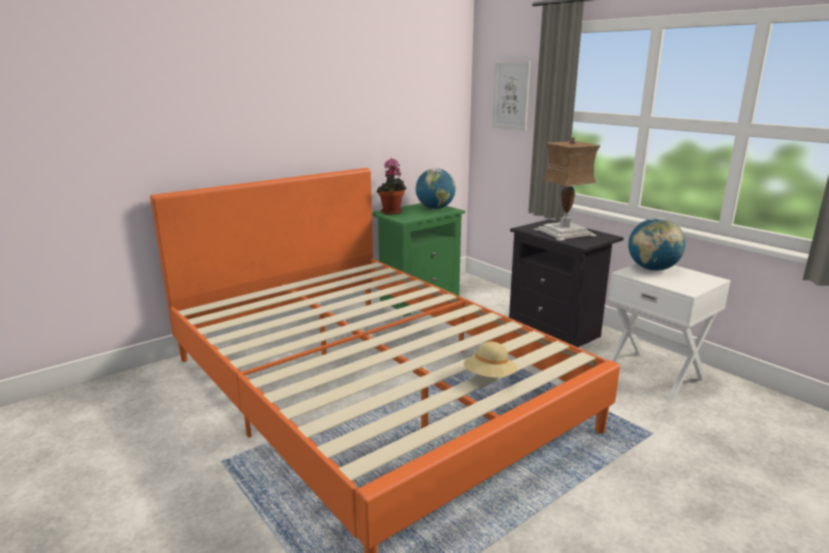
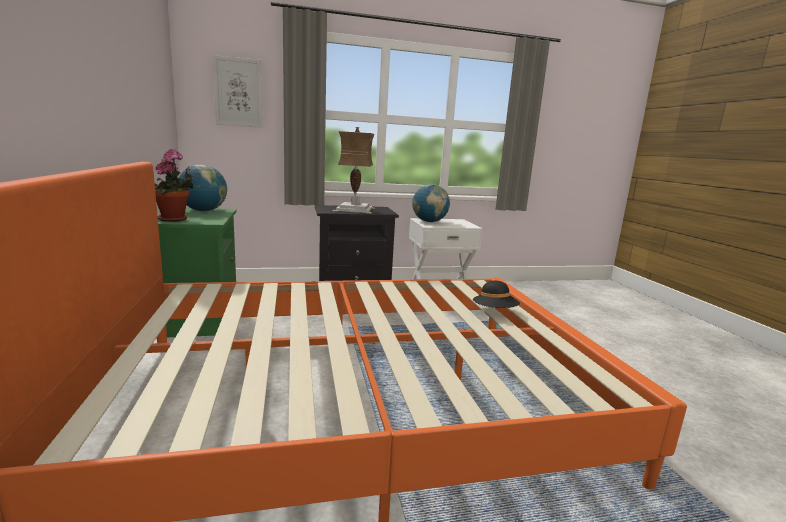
camera: 65 degrees left, 5 degrees down
(489, 377) = (494, 312): beige hat -> black hat

